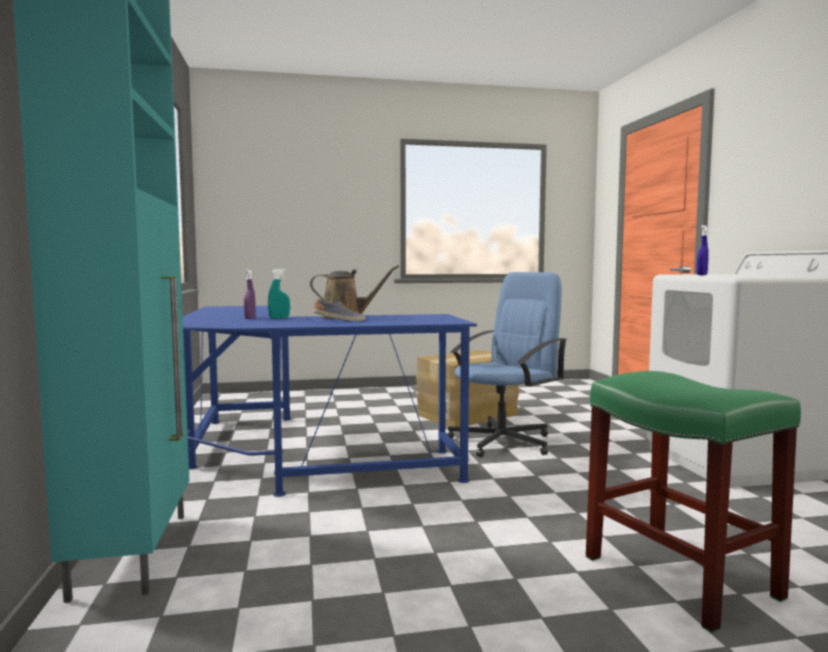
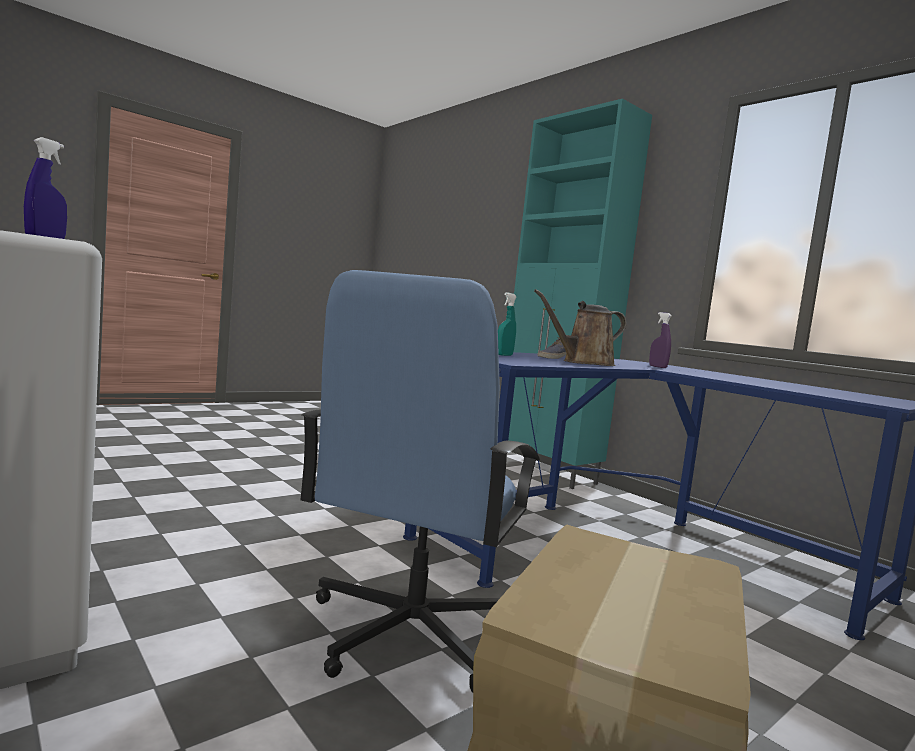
camera: 150 degrees right, 0 degrees up
(279, 318) = (638, 366): turquoise spray bottle -> turquoise spray bottle (504, 355)
(682, 577) = (208, 481): green stool -> none

